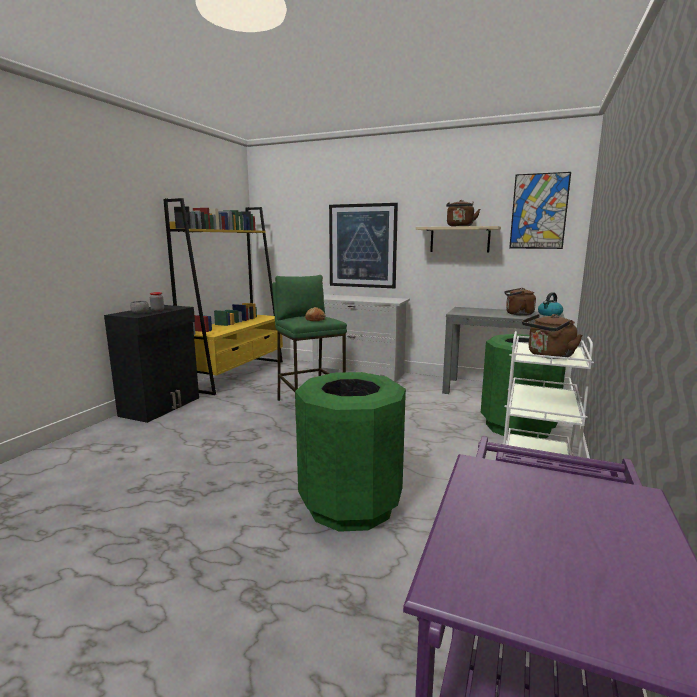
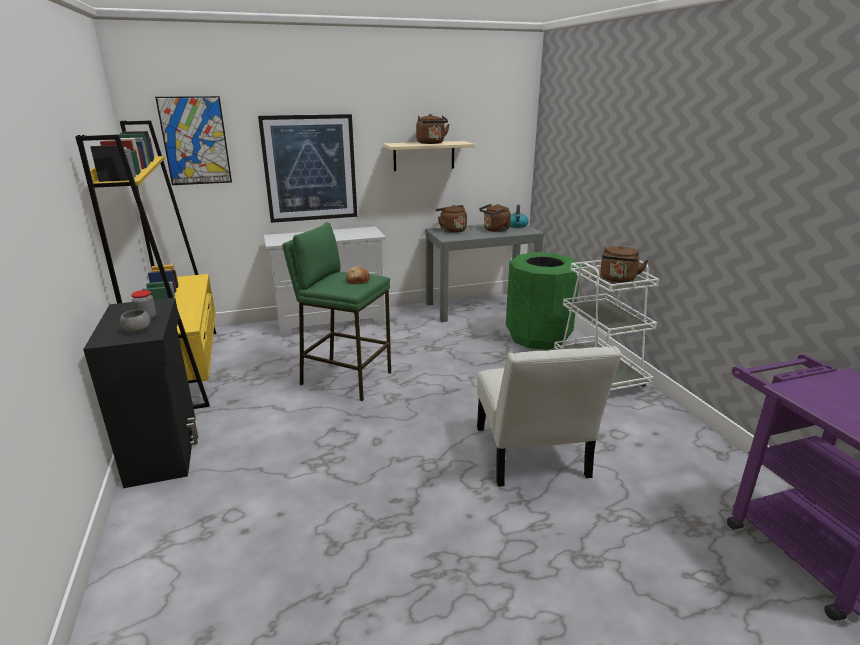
camera: 40 degrees left, 10 degrees up
(350, 505) = (532, 457): green trash can -> white chair
(474, 309) = (451, 230): none -> brown kettle
(539, 211) = (496, 125): picture -> picture (195, 141)

